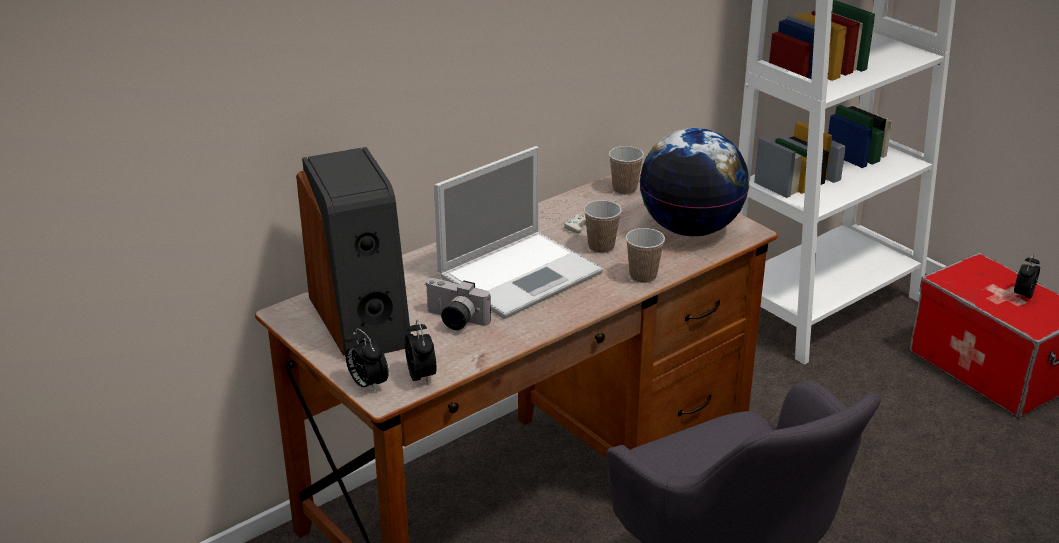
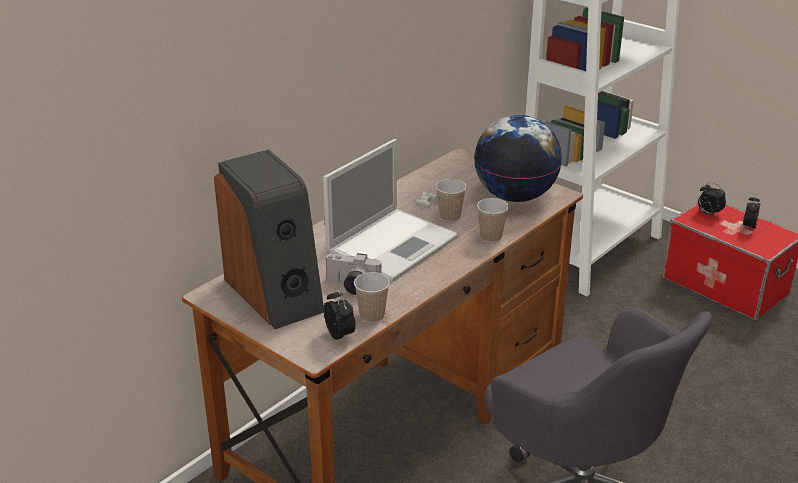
camera: 10 degrees left, 0 degrees up
(367, 384) = (297, 346): alarm clock -> alarm clock (708, 213)
(624, 189) = (453, 169): cup -> cup (372, 316)

